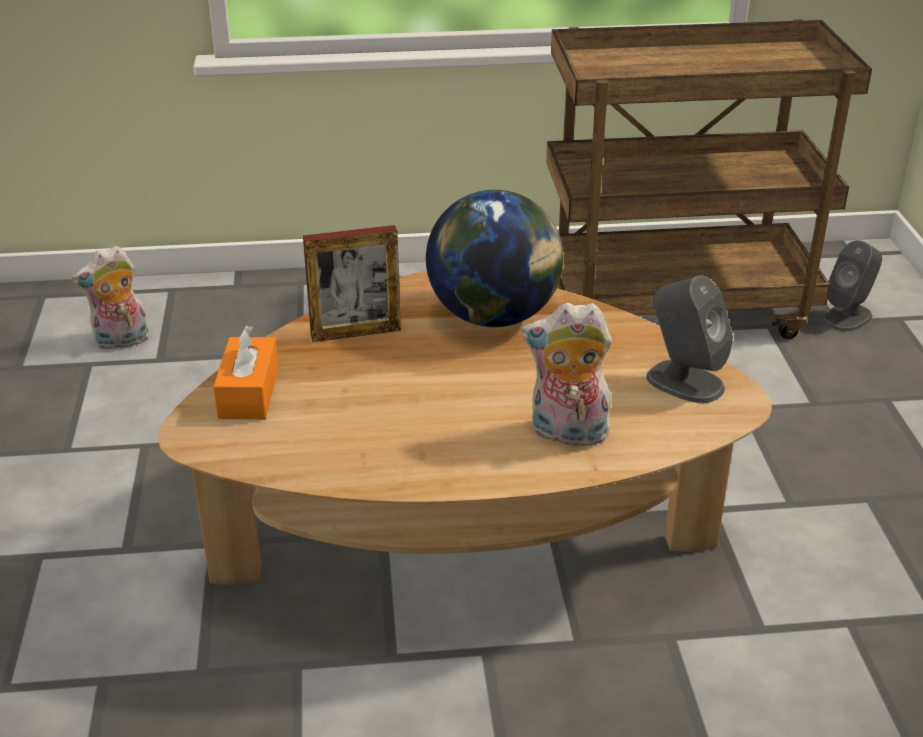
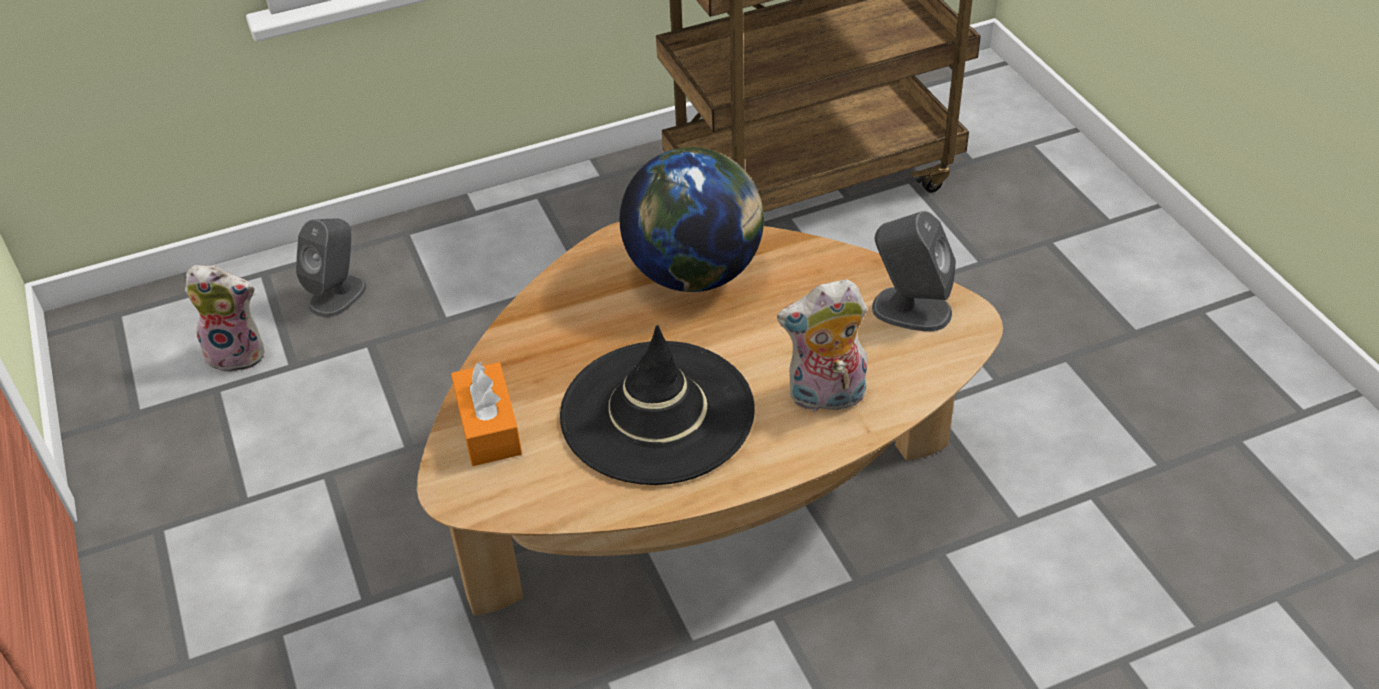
camera: 15 degrees left, 10 degrees up
(121, 342) = (239, 353): plush toy -> plush toy turned 135 degrees counterclockwise
(355, 333) = (563, 326): picture frame -> none
(403, 413) = (657, 412): none -> black hat
(847, 317) = (980, 153): grey speaker -> grey speaker (338, 295)

